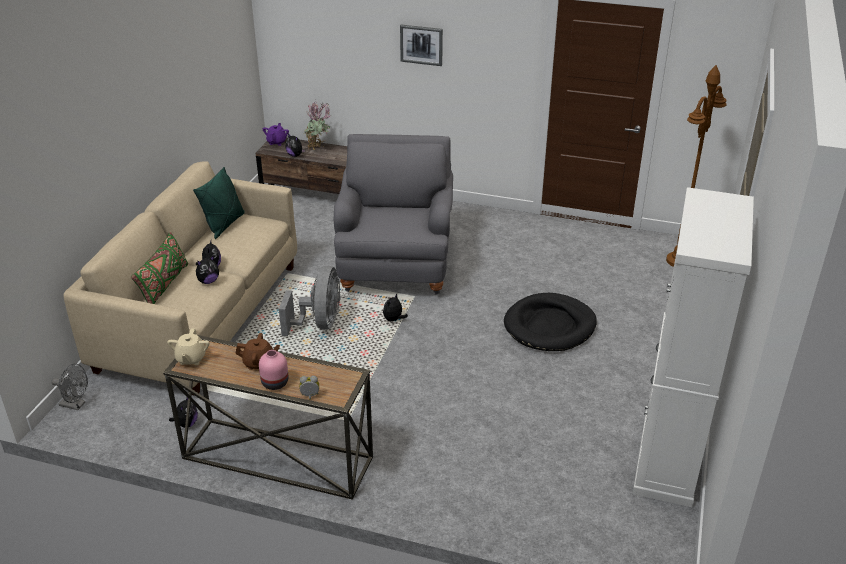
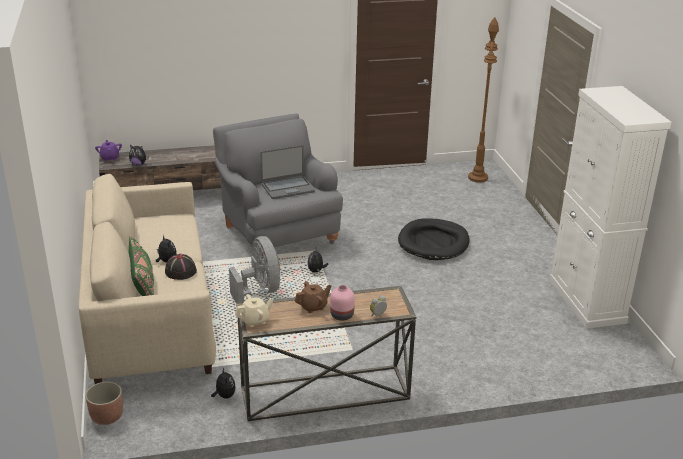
camera: 30 degrees left, 5 degrees down
(76, 404) = (106, 416): grey fan -> planter
(191, 359) = (255, 320): beige teapot -> beige teapot turned 90 degrees counterclockwise
(208, 281) = (180, 271): plush toy -> black hat
(224, 225) = (143, 227): green pillow -> none
(318, 148) = (153, 154): potted plant -> none
(395, 219) = (287, 188): none -> laptop
(421, 44) = (243, 43): picture -> none

